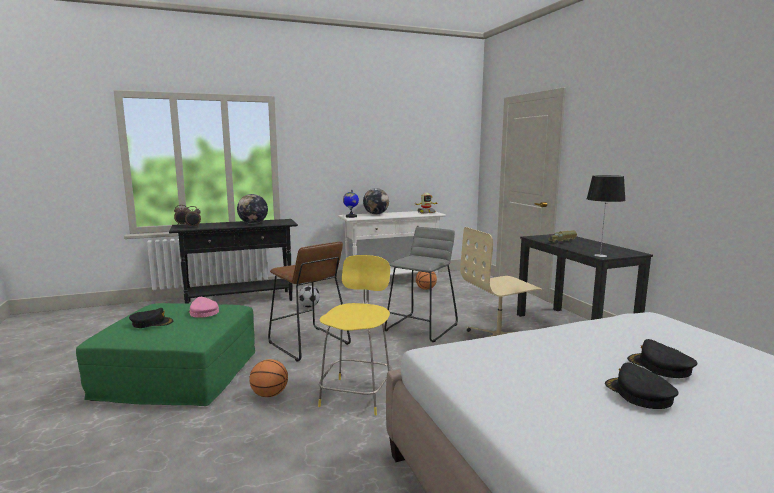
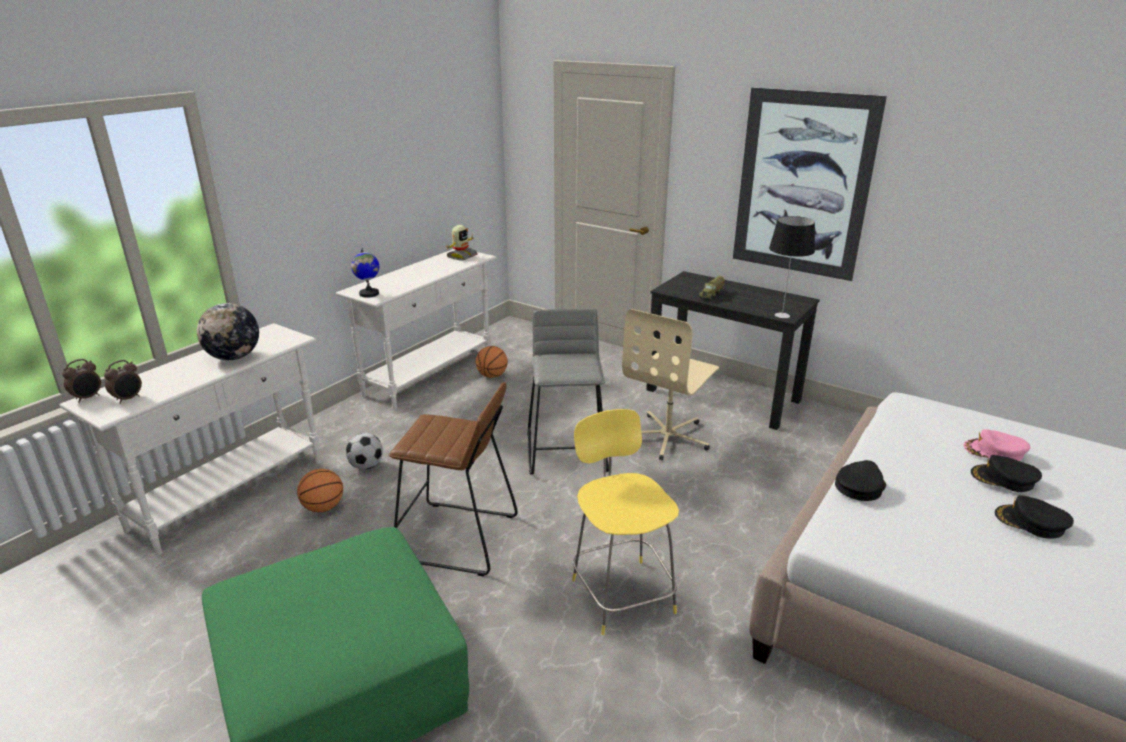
camera: 35 degrees left, 15 degrees up
(152, 323) = (316, 634): black cap -> black cap (859, 486)
(203, 312) = (363, 574): pink cap -> pink cap (994, 451)
(240, 301) = (230, 494): black console table -> white console table
(269, 395) = (521, 648): basketball -> basketball (323, 508)
(376, 214) = (395, 277): globe -> none
(642, 160) = (802, 184): none -> picture

